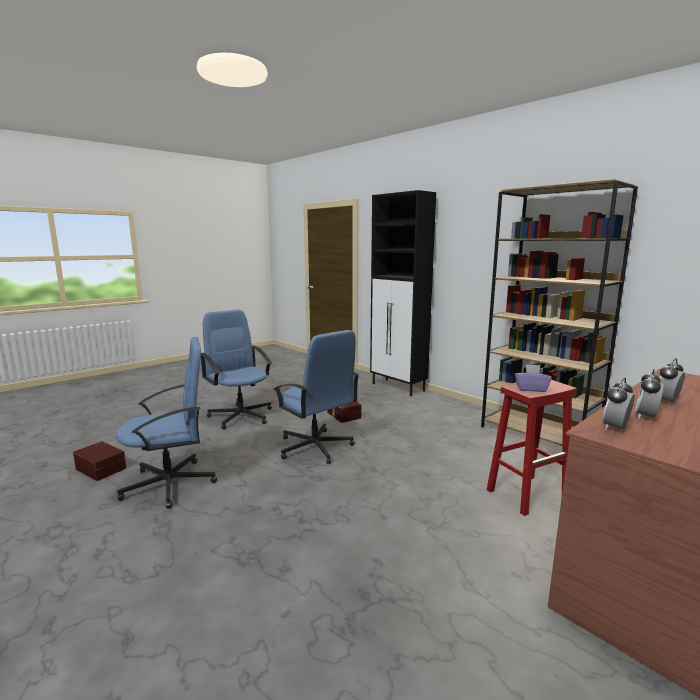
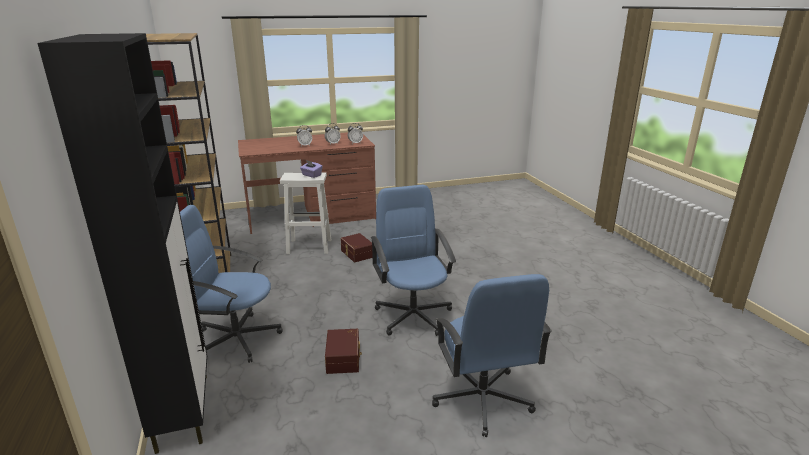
camera: 155 degrees left, 10 degrees up
(102, 468) = (627, 342): brown storage box -> brown storage box (356, 254)
(171, 484) = (549, 308): blue office chair -> blue office chair (236, 339)
(528, 494) = (308, 247): red stool -> white stool

